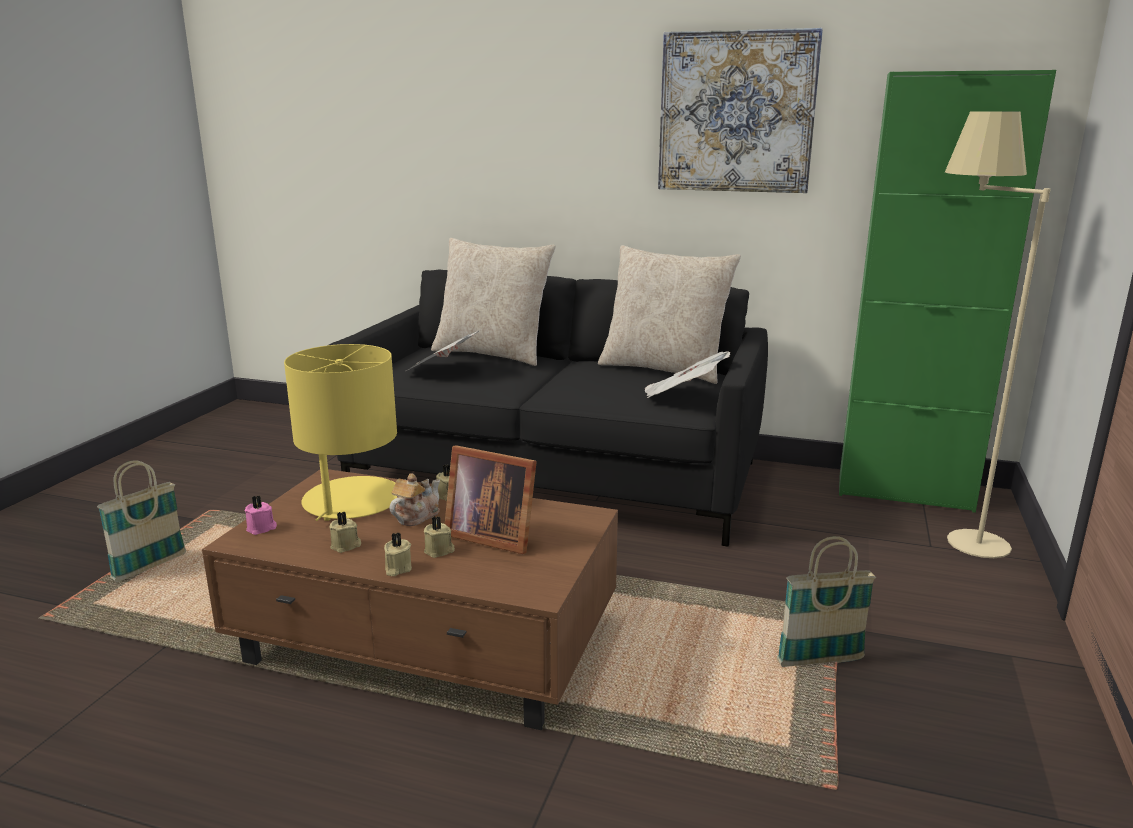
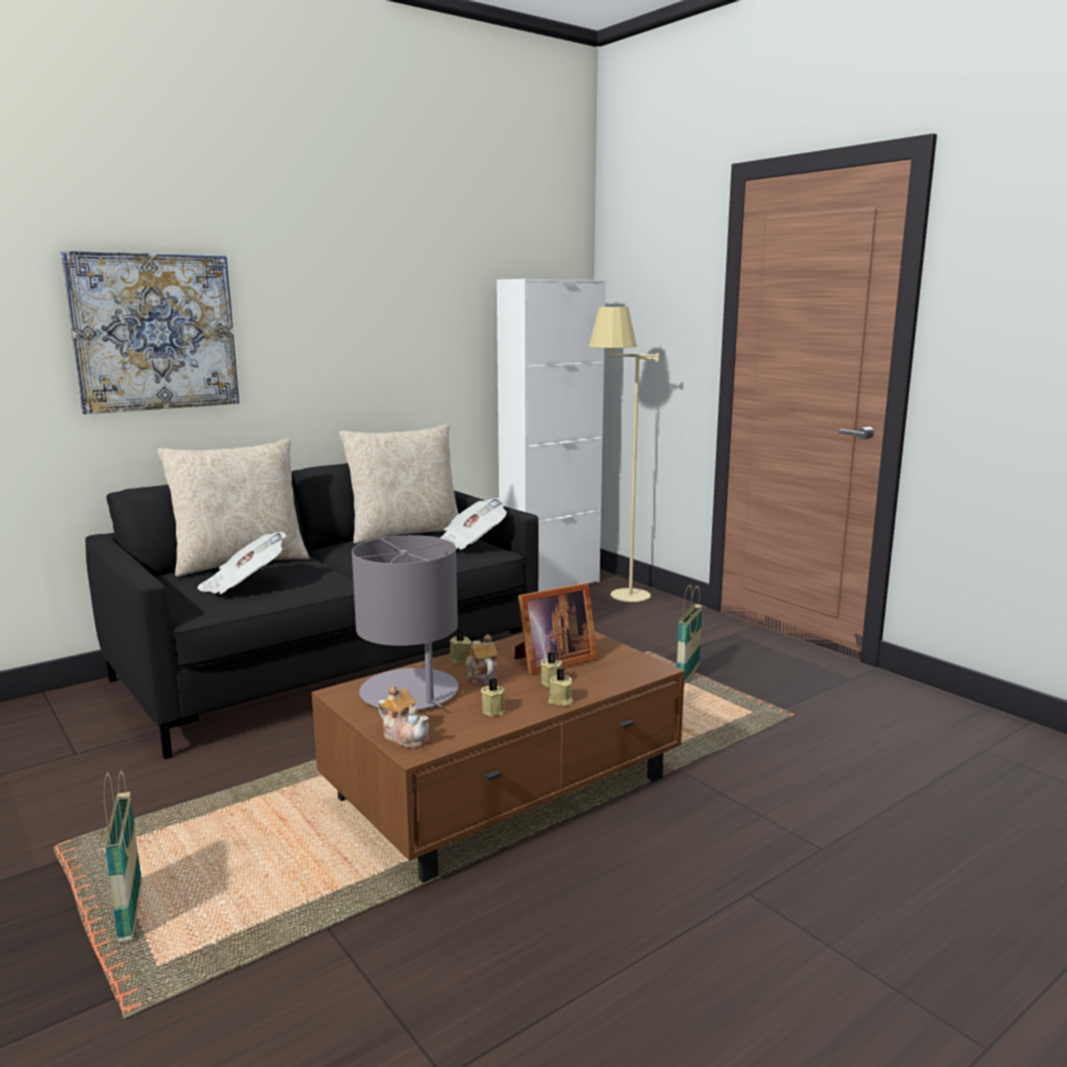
camera: 55 degrees left, 5 degrees down
(262, 528) = (405, 737): pink candle -> teapot
(351, 501) = (410, 693): yellow table lamp -> grey table lamp
(736, 112) = (394, 308): picture -> picture (154, 332)
(904, 492) = (550, 585): green cabinet -> white cabinet

